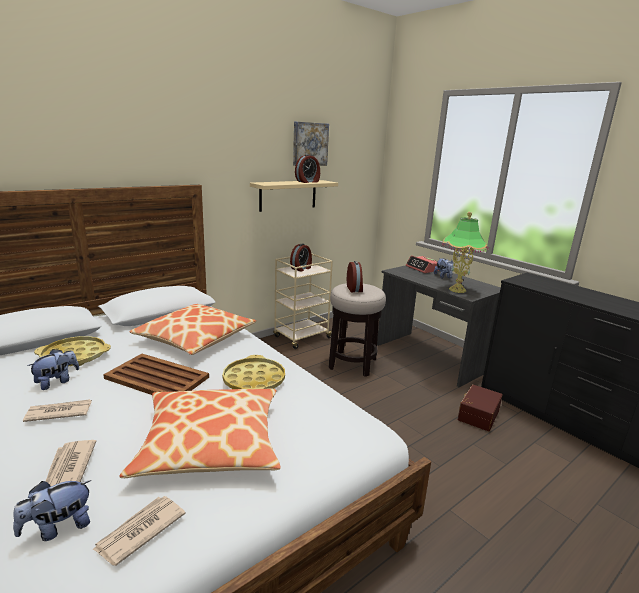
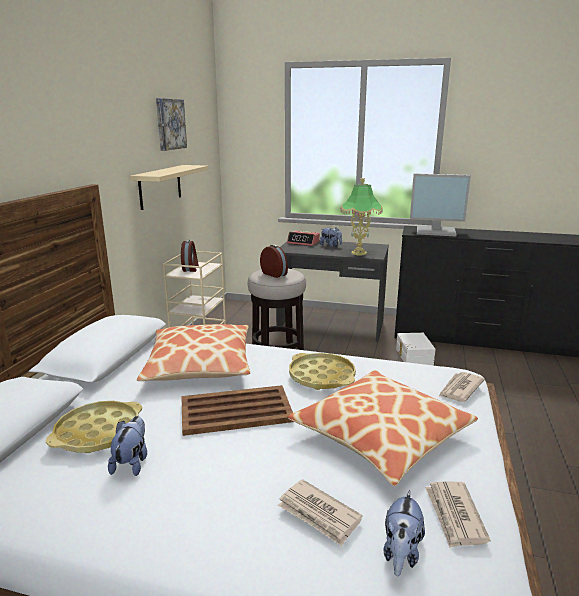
camera: 35 degrees left, 0 degrees up
(58, 412) = (201, 484): newspaper -> newspaper (460, 389)
(308, 182) = (181, 168): alarm clock -> none
(477, 414) = (413, 356): brown storage box -> white storage box
(551, 286) = (436, 231): none -> monitor

